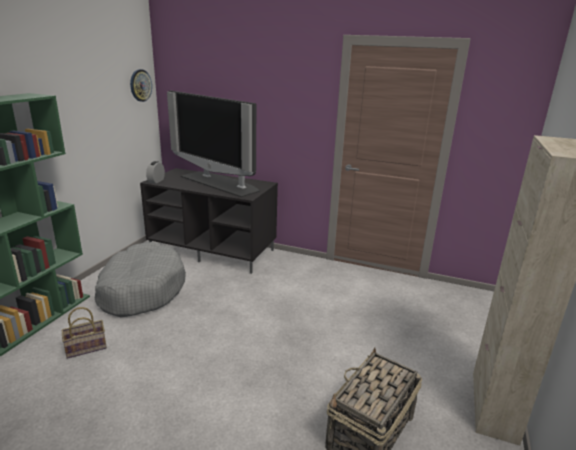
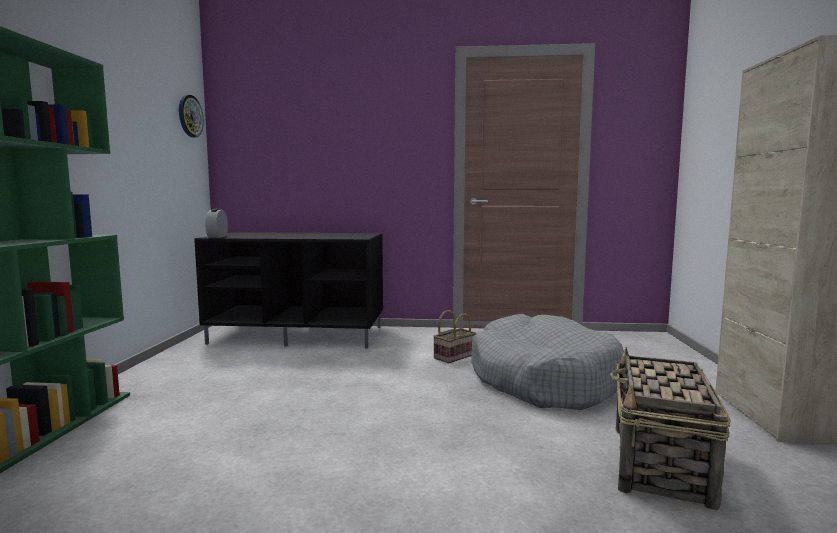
camera: 15 degrees left, 15 degrees down
(87, 347) = (155, 448): basket -> basket (454, 356)
(141, 289) = (214, 379): grey dog bed -> grey dog bed (542, 380)
(220, 183) = (309, 235): television -> none

